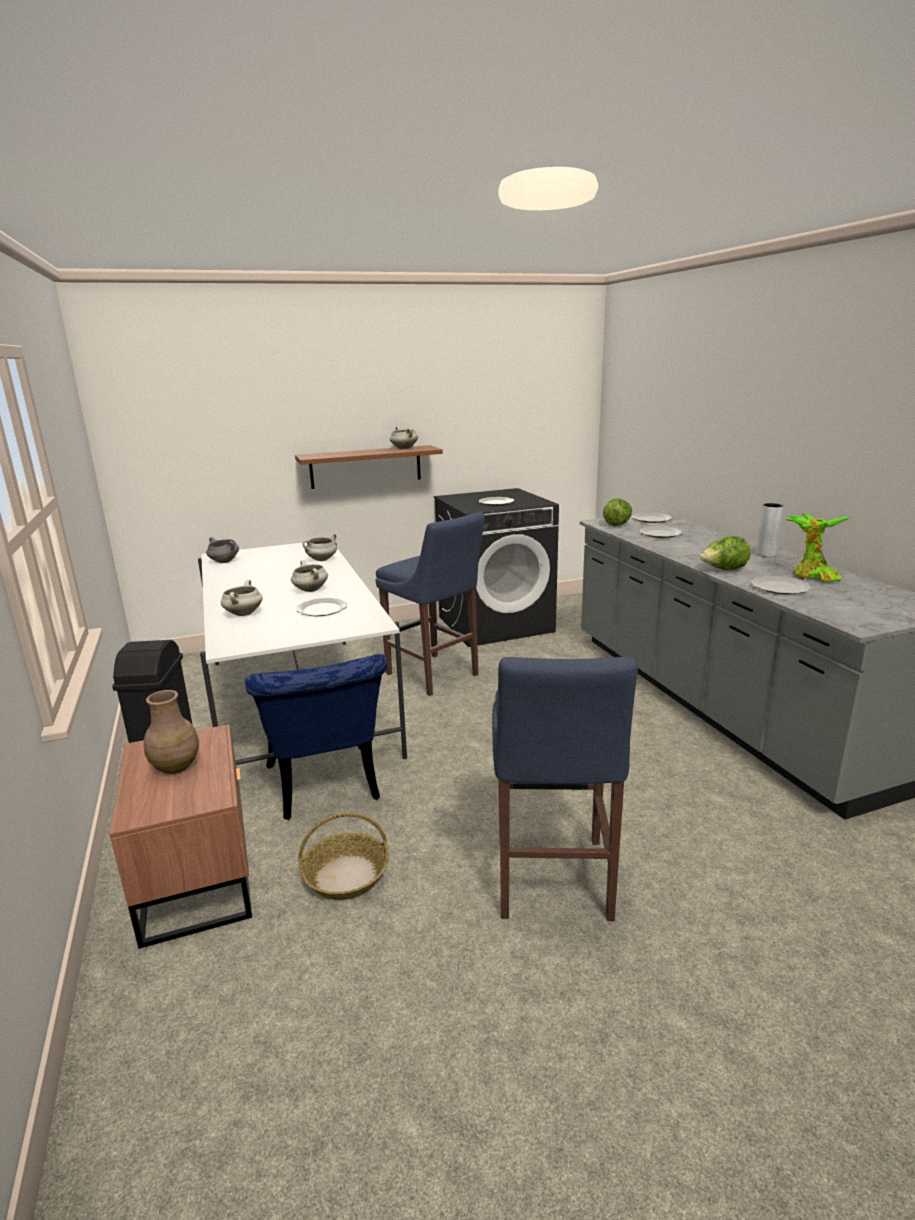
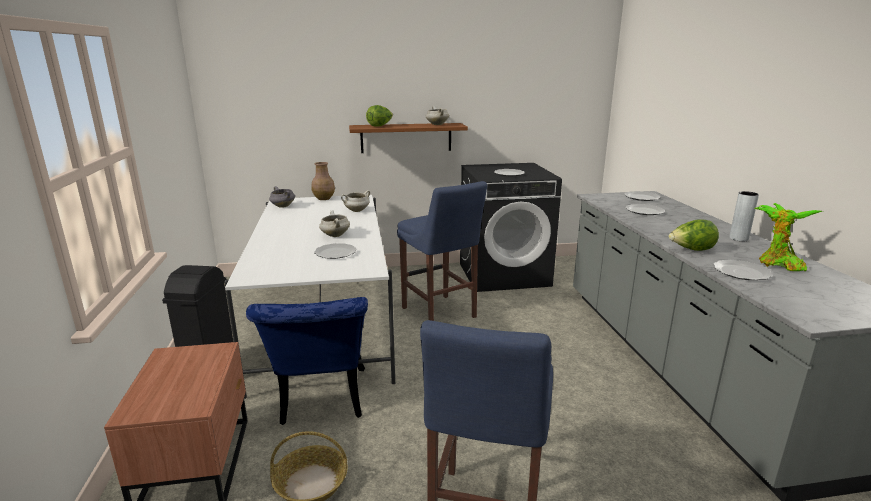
camera: 10 degrees right, 0 degrees up
(176, 766) = (181, 374): brown vase -> brown vase (324, 198)
(243, 613) = (274, 250): white cooking pot -> none
(617, 524) = (609, 199): lettuce -> lettuce (380, 126)

